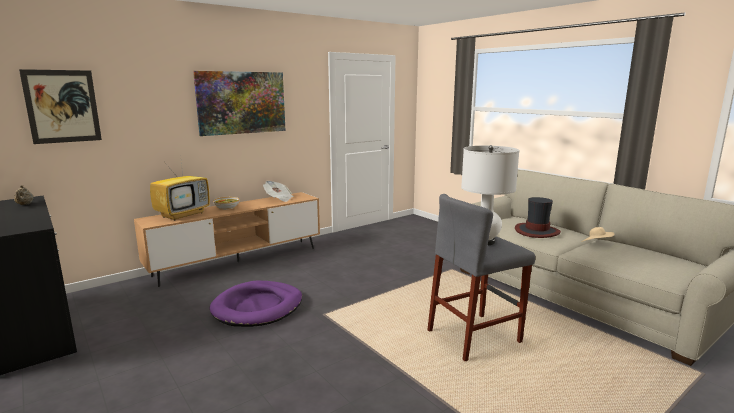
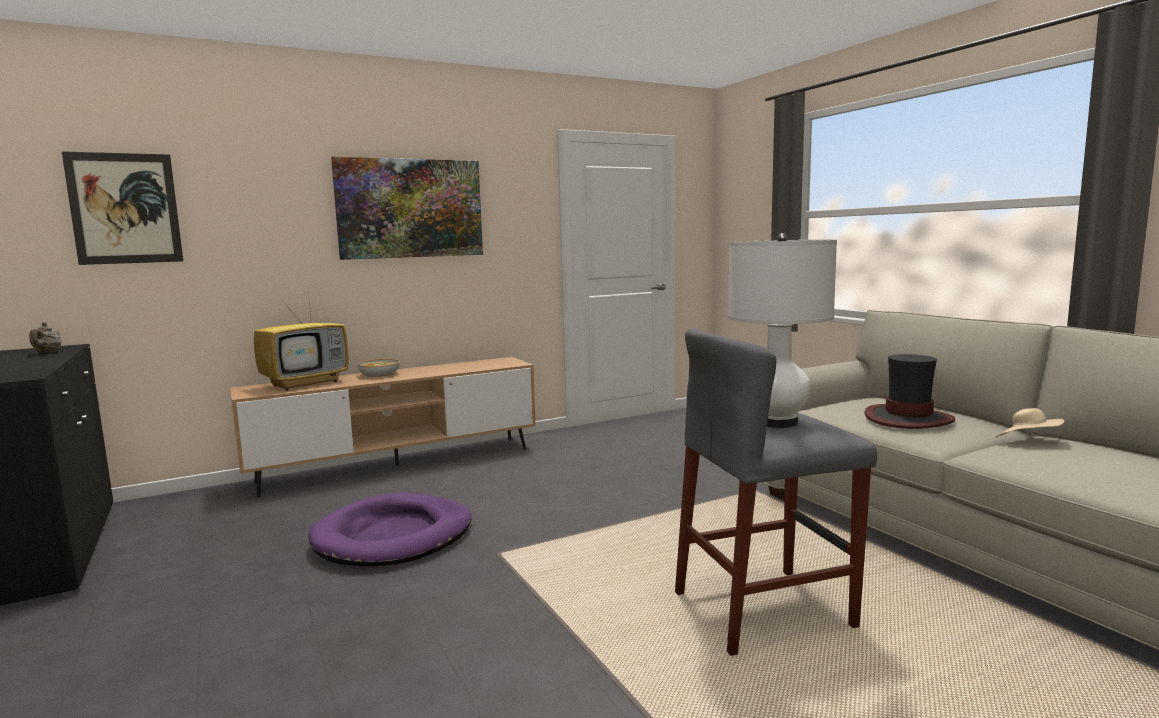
camera: 10 degrees right, 5 degrees down
(278, 199) = (468, 365): newspaper -> none

